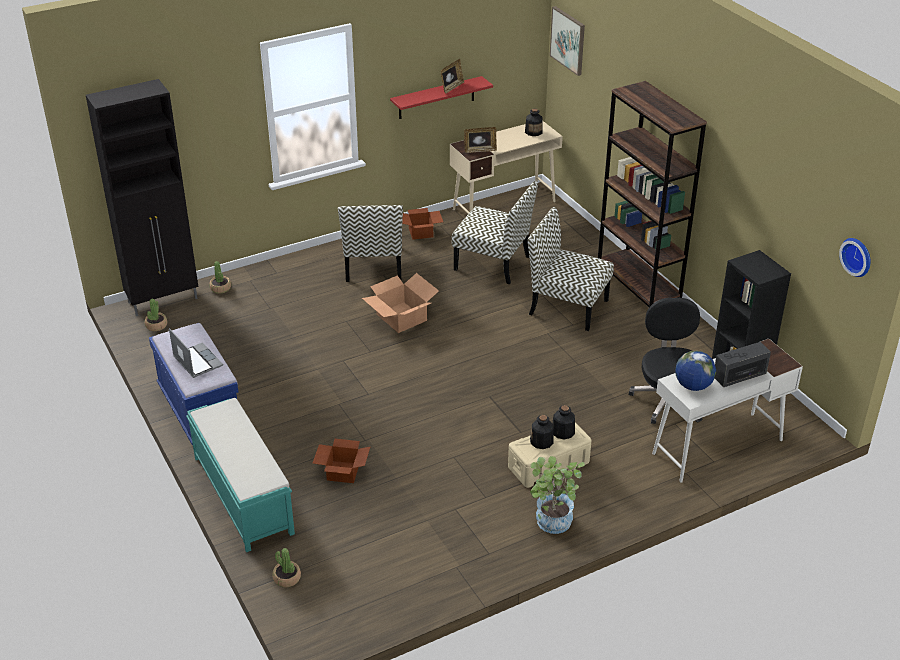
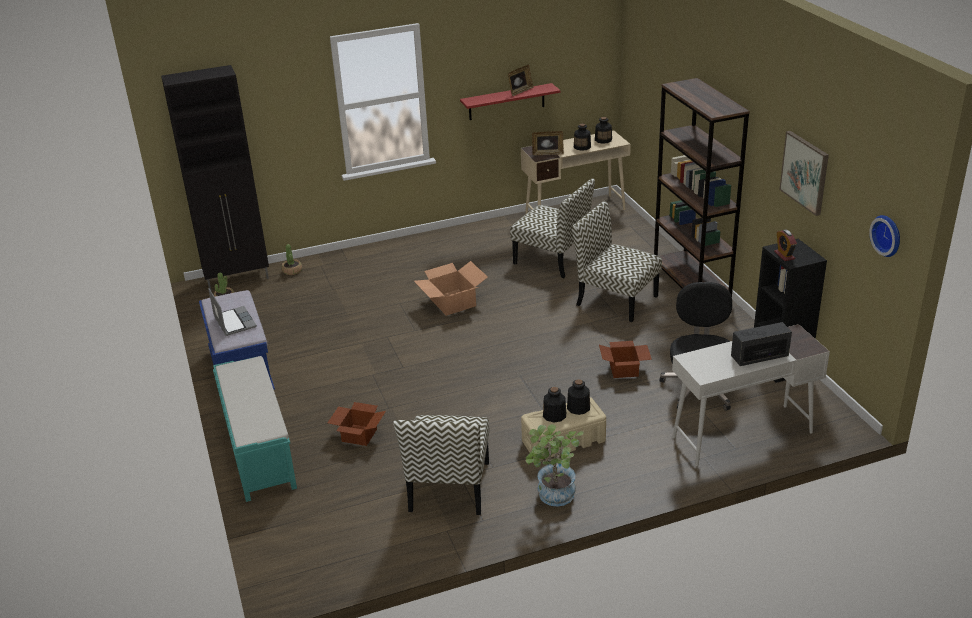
camera: 10 degrees right, 5 degrees down
(287, 578) = (277, 528): potted plant -> none
(374, 265) = (439, 257): chair -> chair (449, 487)
(421, 232) = (491, 231): cardboard box -> cardboard box (625, 370)
(514, 141) = (582, 147): none -> bottle
(568, 40) = (634, 49): picture -> picture (805, 172)
(693, 386) = (708, 364): globe -> none
(750, 270) = (784, 255): none -> alarm clock

